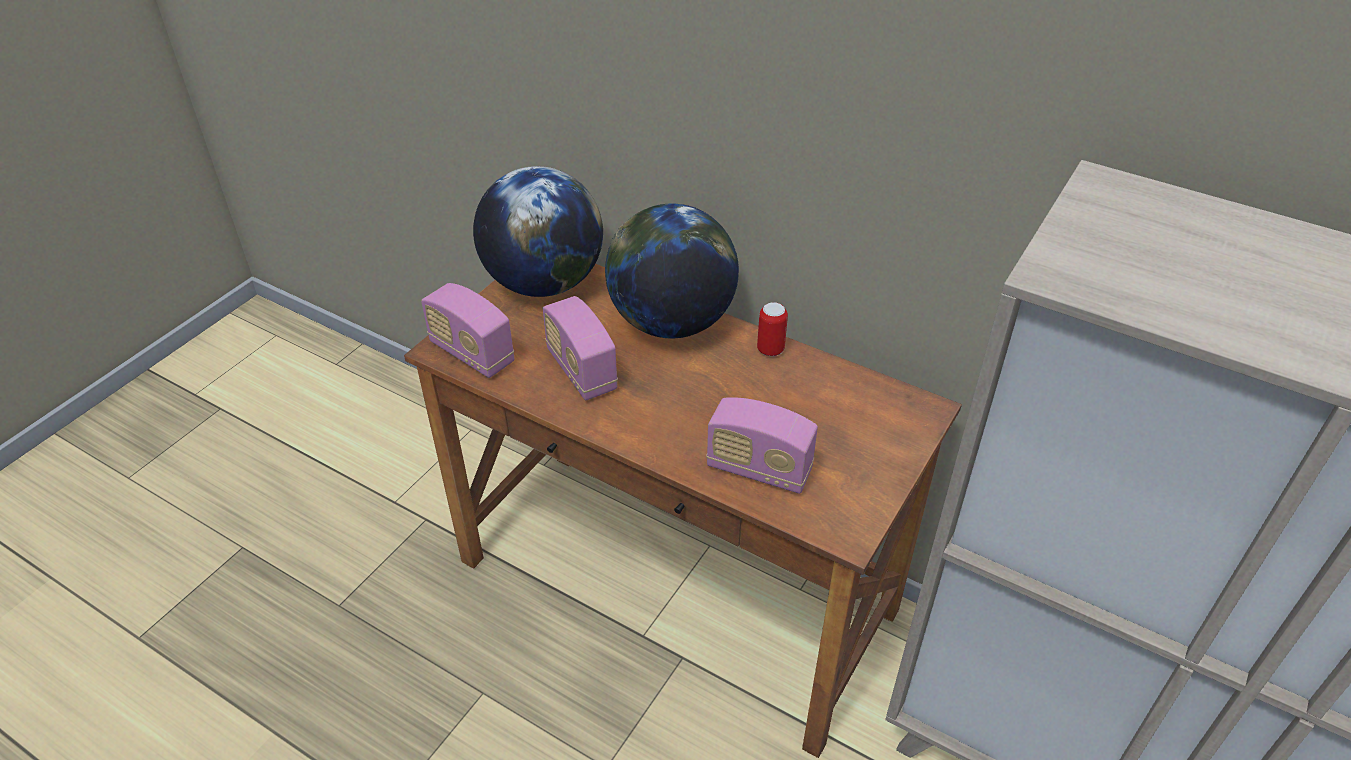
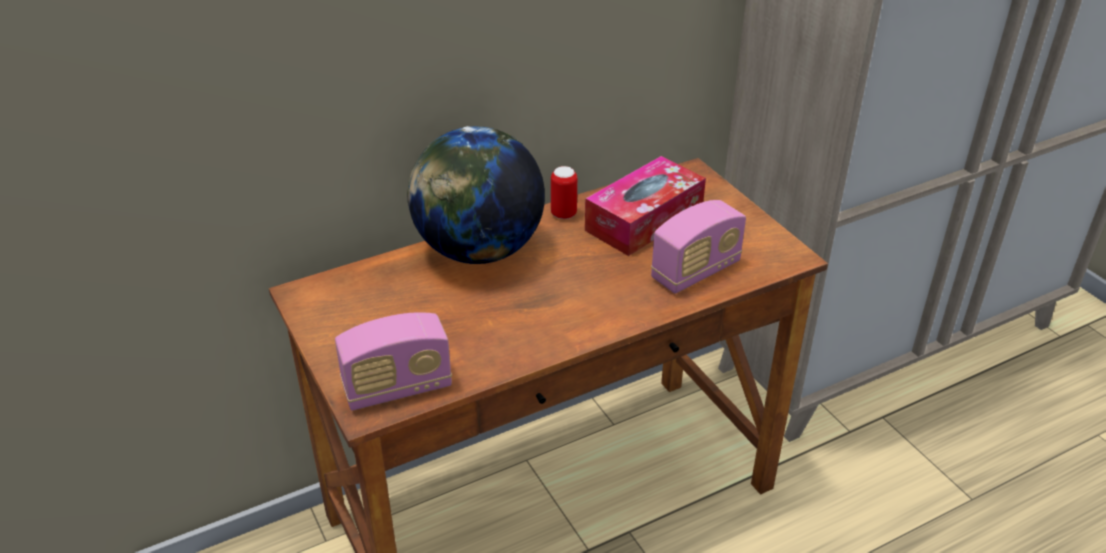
camera: 60 degrees left, 5 degrees down
(544, 283) = (339, 306): globe -> none
(581, 371) = (492, 325): radio -> none
(810, 404) = (644, 220): none -> tissue box

